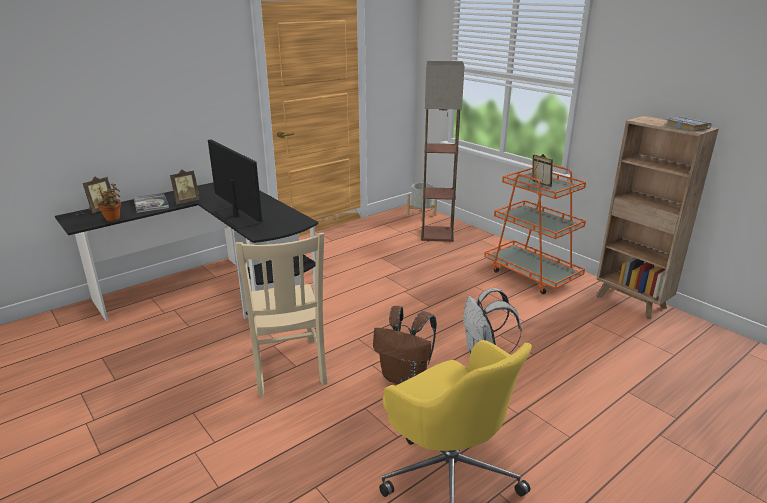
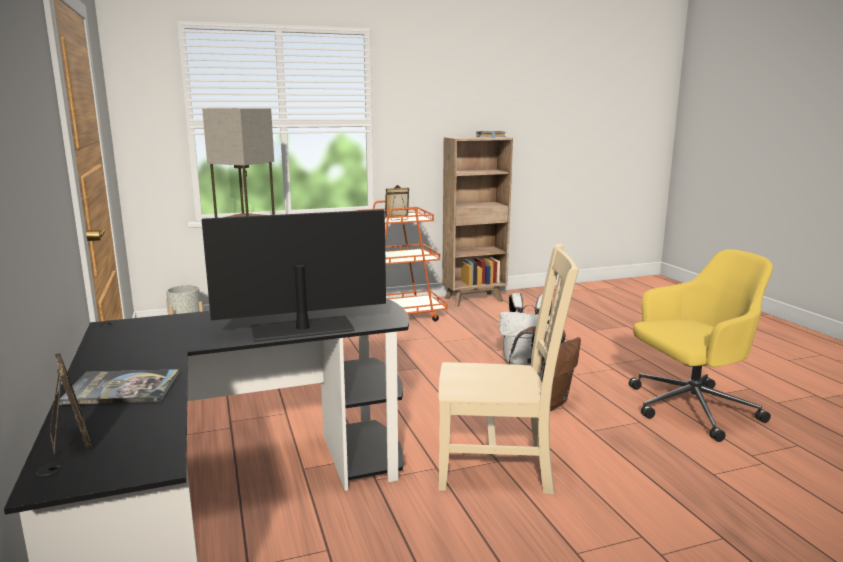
camera: 70 degrees left, 10 degrees down
(113, 219) = (164, 424): potted plant -> none
(186, 201) = (164, 359): picture frame -> none

